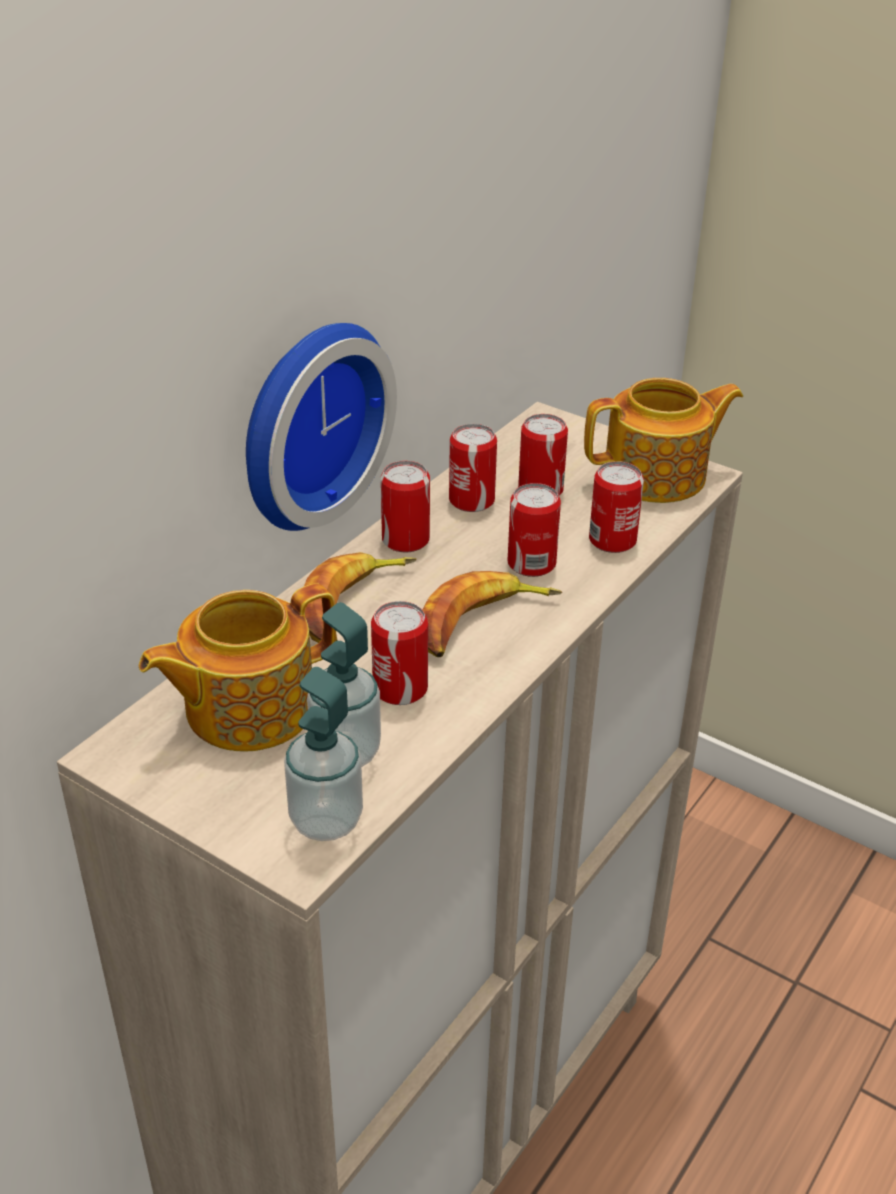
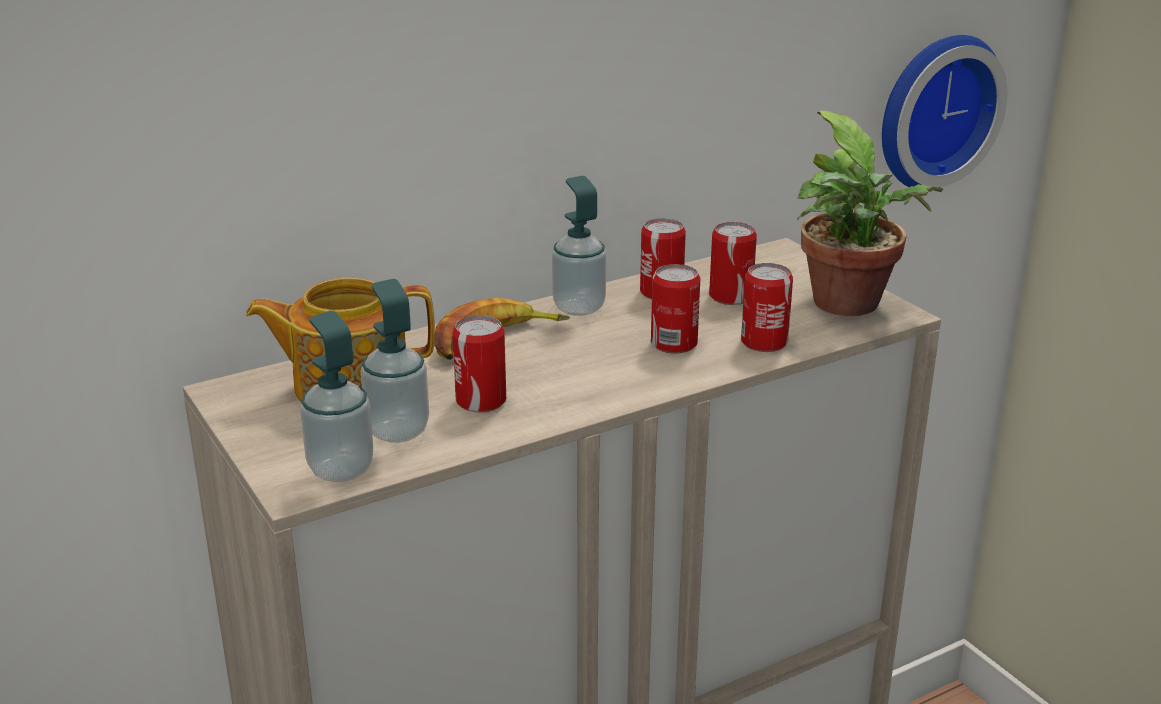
camera: 25 degrees right, 10 degrees down
(306, 422) = (494, 175): wall clock -> wall clock (933, 110)
(405, 540) = (579, 307): can -> soap dispenser
(481, 623) = (590, 374): banana -> none
(657, 476) = (851, 306): teapot -> potted plant

